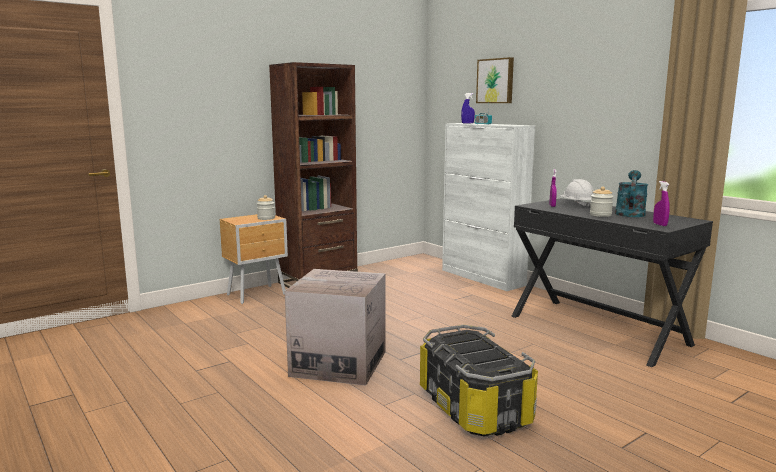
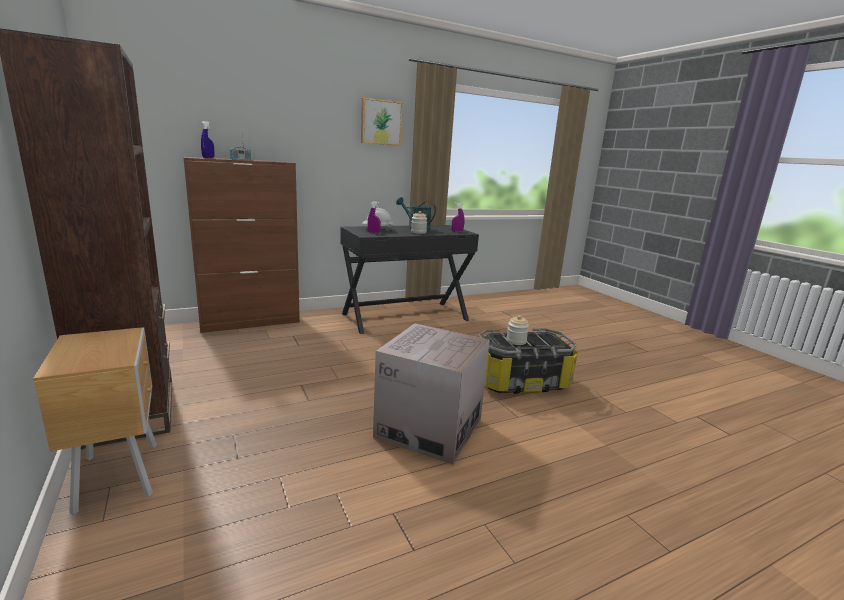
camera: 80 degrees left, 5 degrees up
(266, 218) = (116, 339): jar -> jar (516, 341)
(482, 278) = (251, 322): white cabinet -> brown cabinet
(496, 81) = (225, 110): picture -> picture (380, 122)

